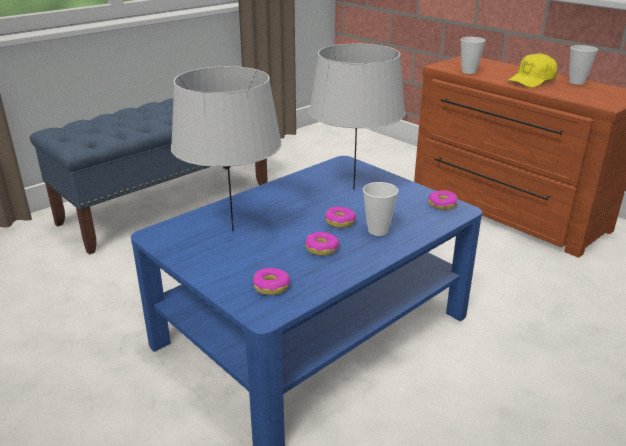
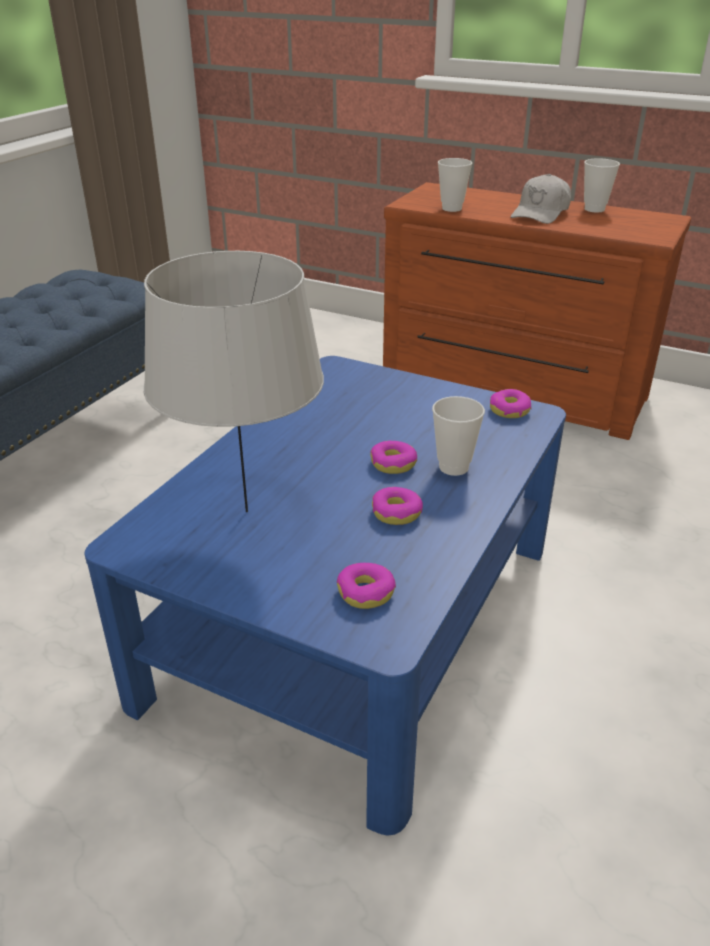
camera: 20 degrees left, 5 degrees up
(354, 190) = (378, 409): grey table lamp -> none
(532, 81) = (540, 213): yellow cap -> white cap

